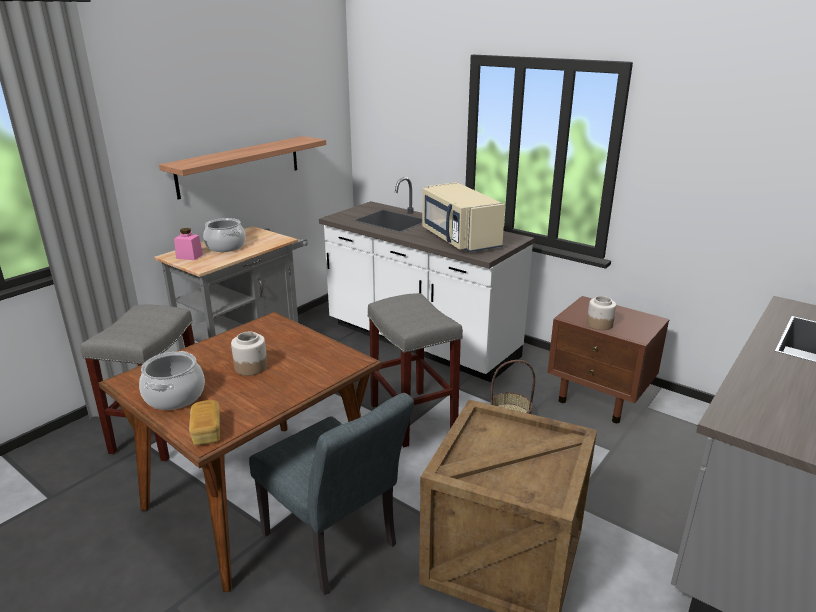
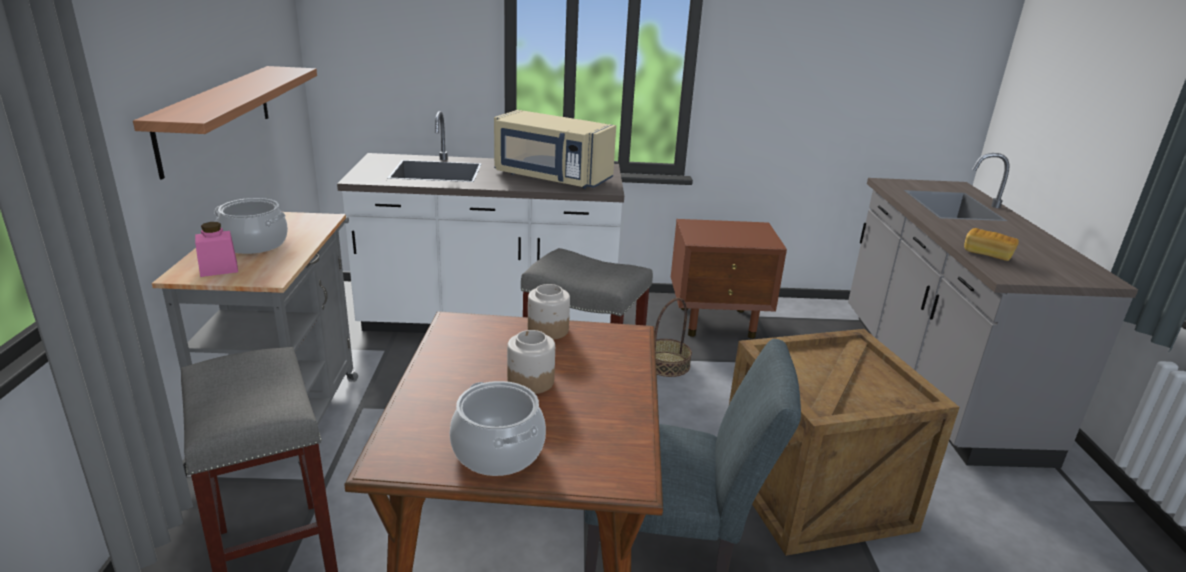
camera: 40 degrees left, 0 degrees up
(207, 432) = (615, 471): bread -> bread (987, 254)
(599, 324) = (728, 240): jar -> jar (547, 330)

